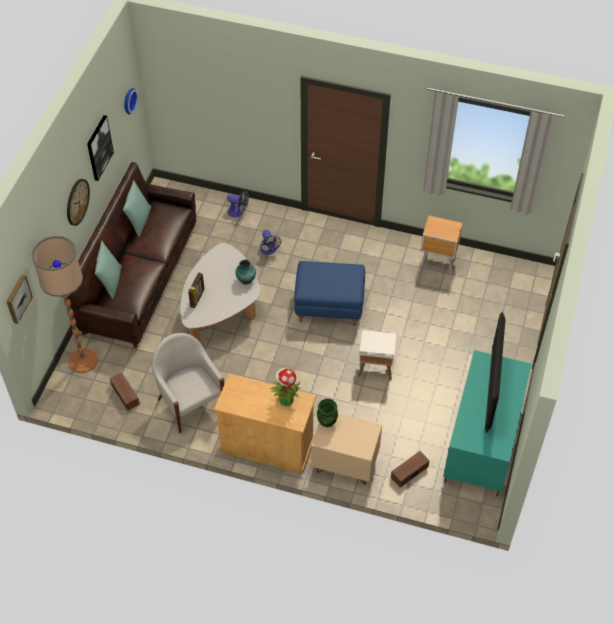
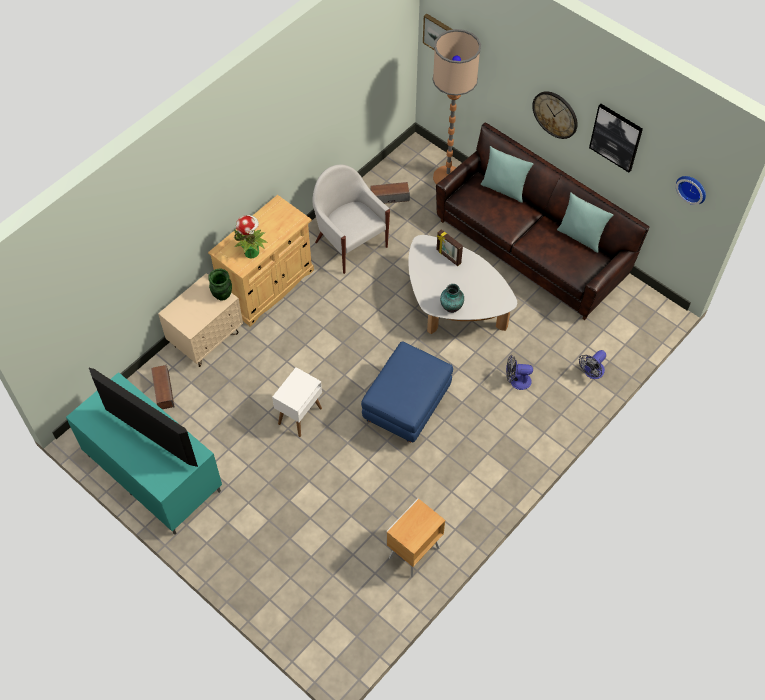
camera: 115 degrees right, 5 degrees up
(191, 403) = (350, 243): white armchair -> white armchair turned 120 degrees counterclockwise

